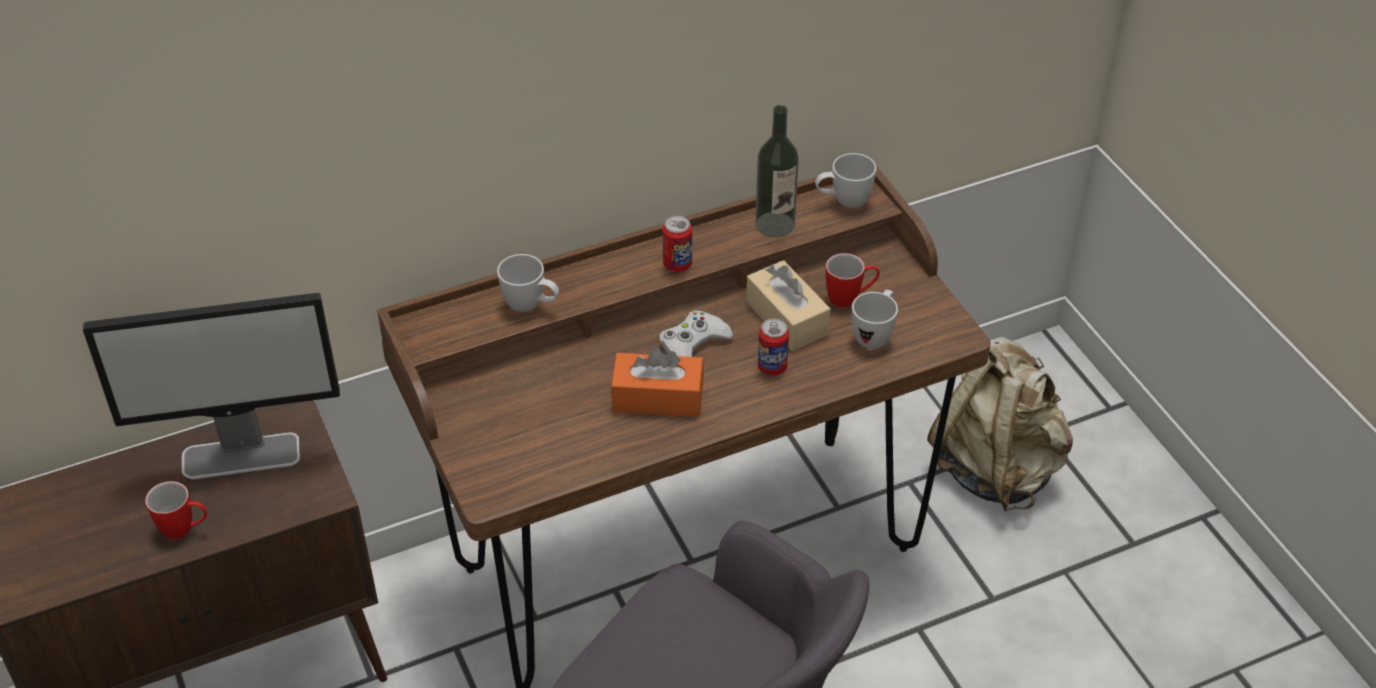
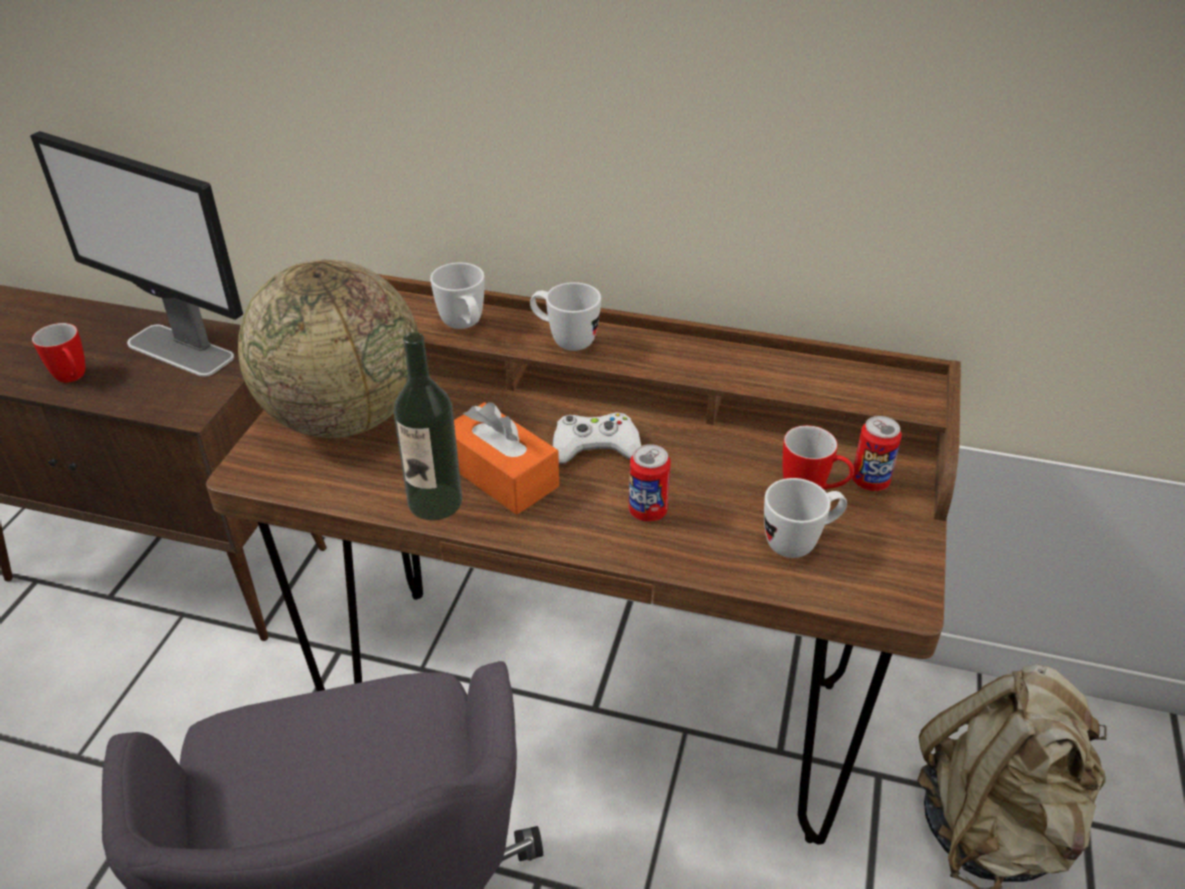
camera: 40 degrees right, 5 degrees down
(501, 422) = (344, 417): none -> globe
(677, 264) = (639, 358): can -> can (870, 481)
(775, 224) = (783, 371): bottle -> bottle (435, 502)
(787, 318) = (719, 474): beige tissue box -> none
(843, 201) = (885, 385): white mug -> white mug (564, 340)

